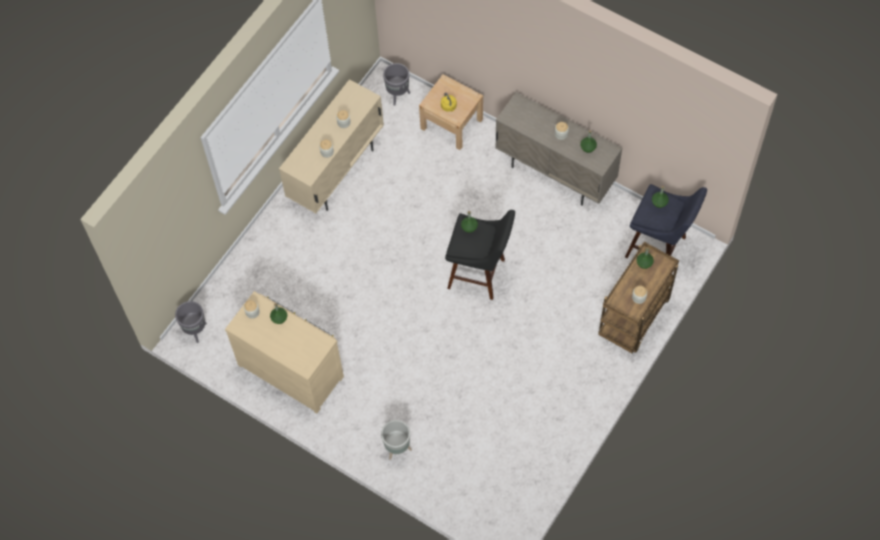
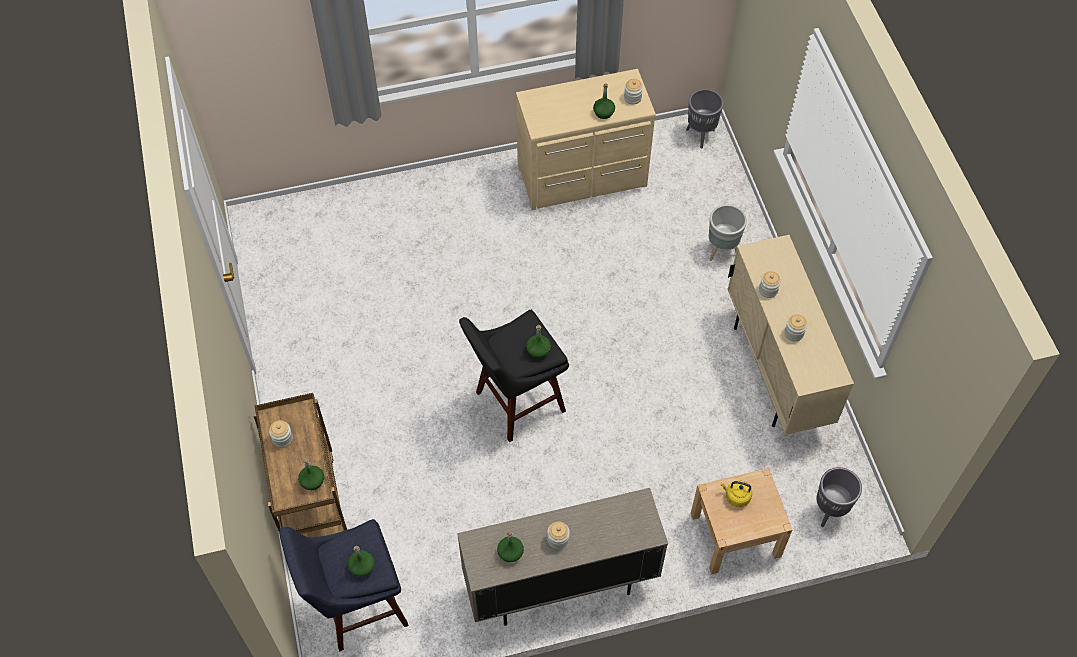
camera: 130 degrees right, 5 degrees down
(398, 448) = (415, 198): grey planter -> grey planter (722, 251)

